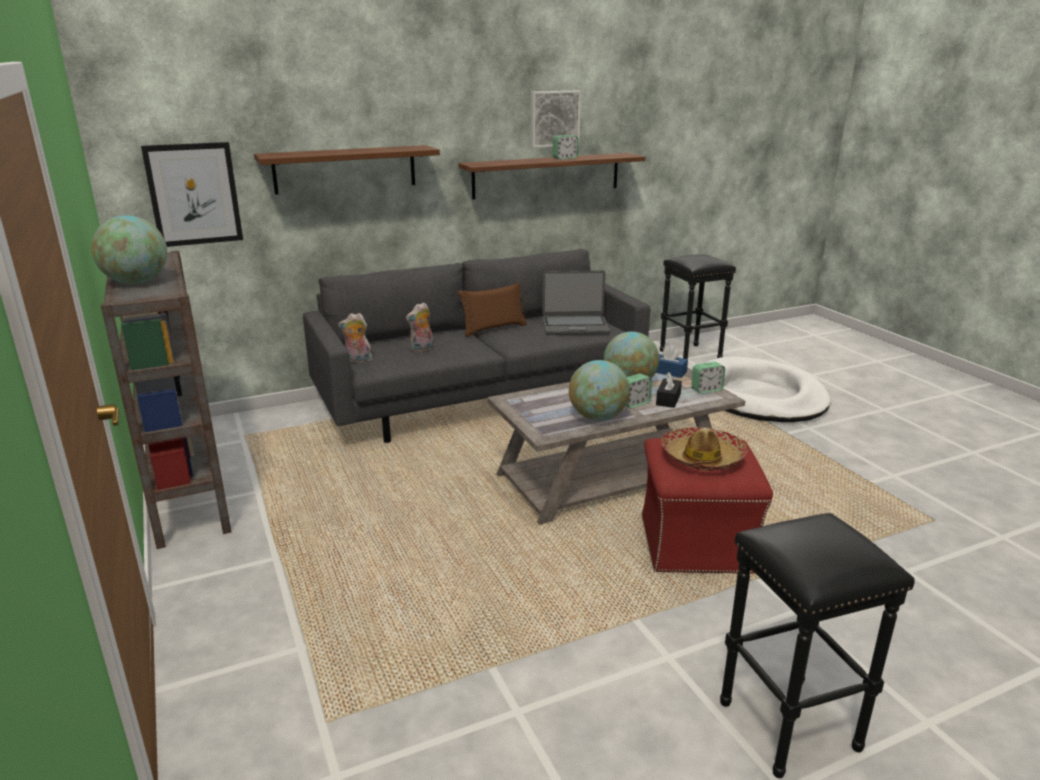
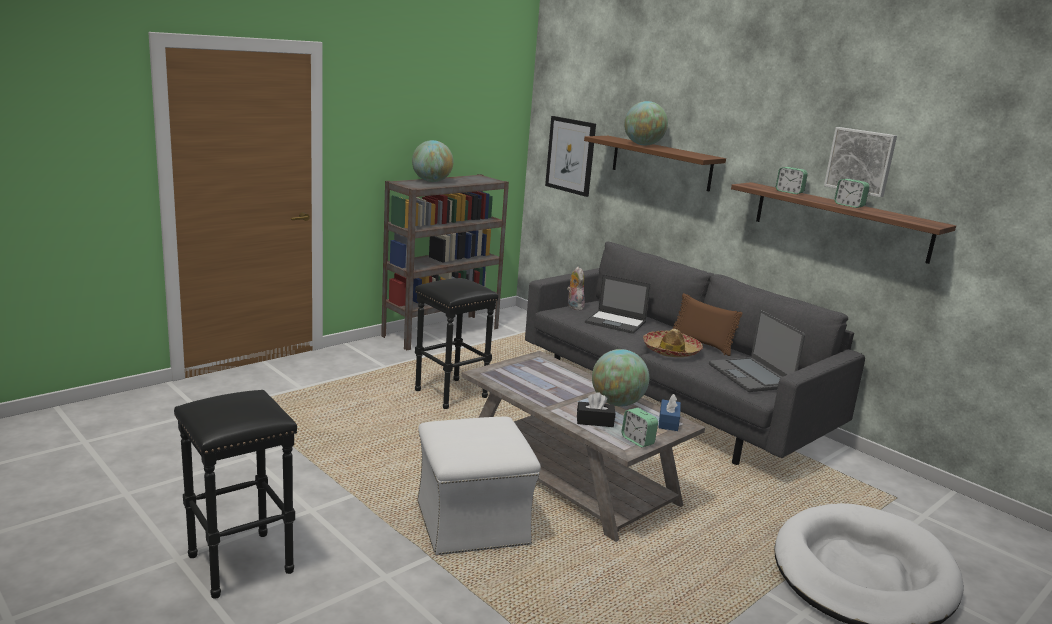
camera: 70 degrees right, 5 degrees down
(422, 350) = (616, 322): plush toy -> laptop
(597, 417) = (530, 391): globe -> globe (643, 145)
(634, 403) = (572, 406): alarm clock -> alarm clock (789, 192)
(690, 355) = (941, 519): black stool -> black stool (449, 394)
(695, 544) = (472, 522): red ottoman -> white ottoman
(702, 458) = (474, 434): hat -> hat (671, 351)

